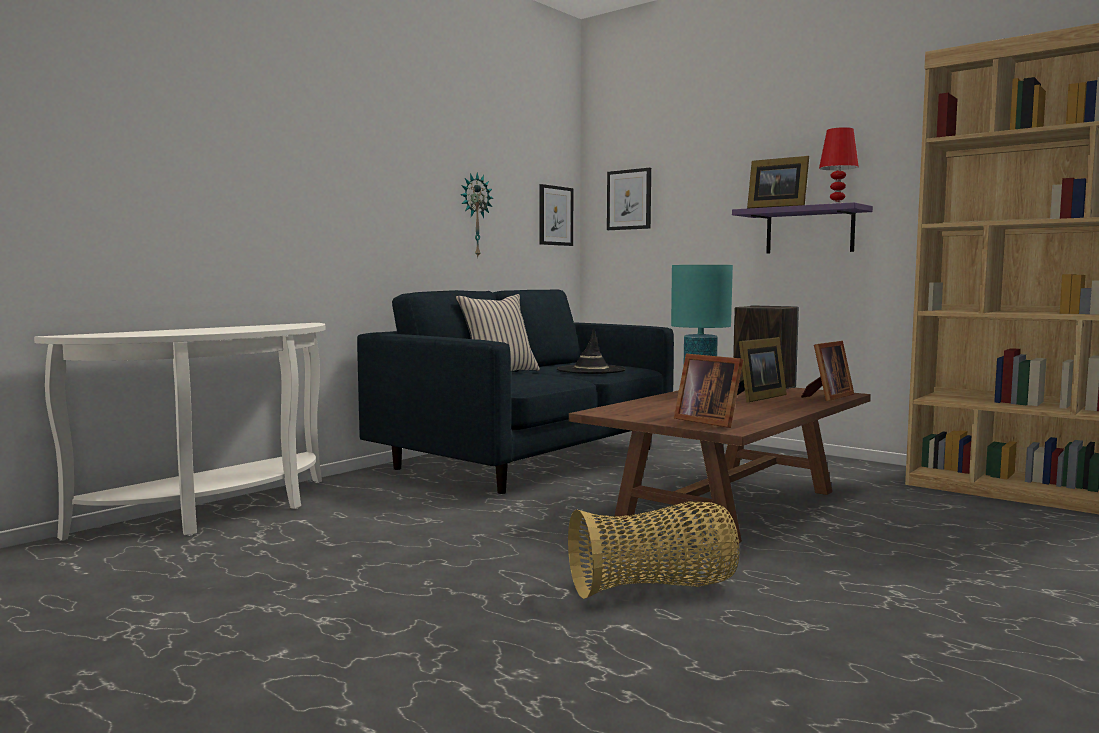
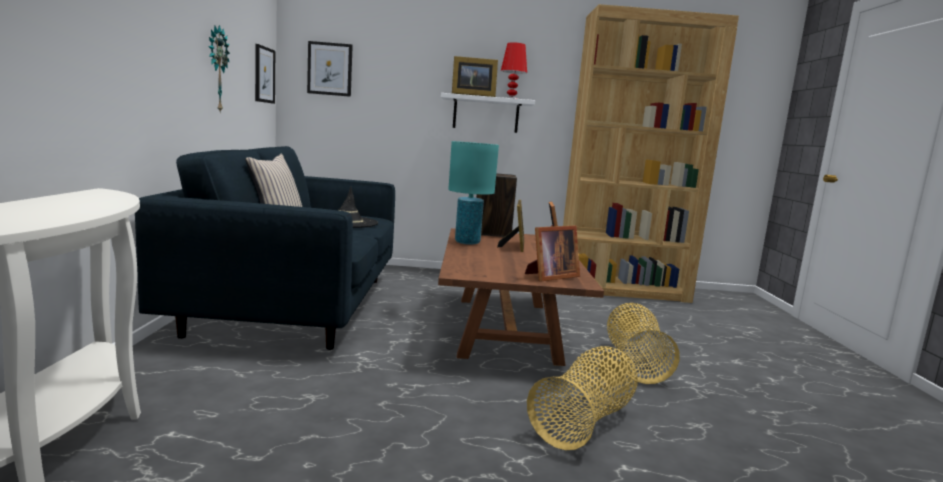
camera: 40 degrees left, 5 degrees up
(708, 421) = (550, 276): picture frame -> picture frame turned 45 degrees counterclockwise
(809, 231) = (486, 114): purple shelf -> white shelf
(849, 560) = (635, 362): none -> basket

